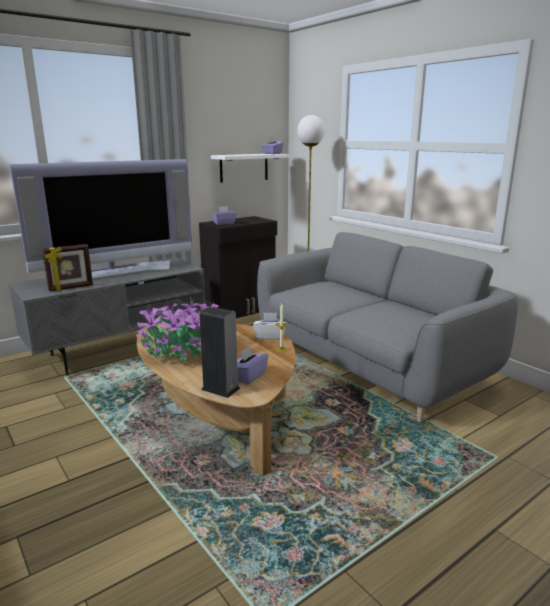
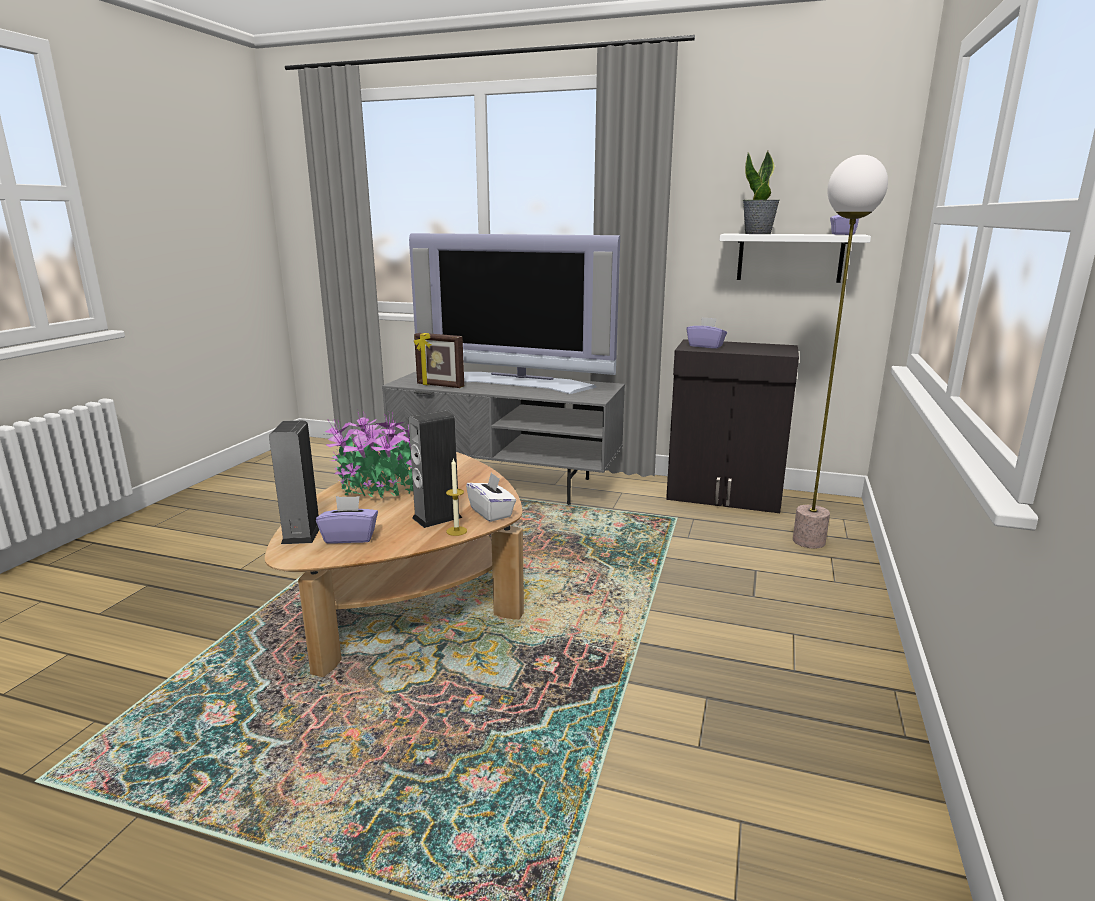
camera: 55 degrees right, 0 degrees up
(236, 155) = (758, 234): none -> potted plant
(256, 350) = (437, 517): none -> speaker
(369, 365) = (717, 658): grey sofa -> none

